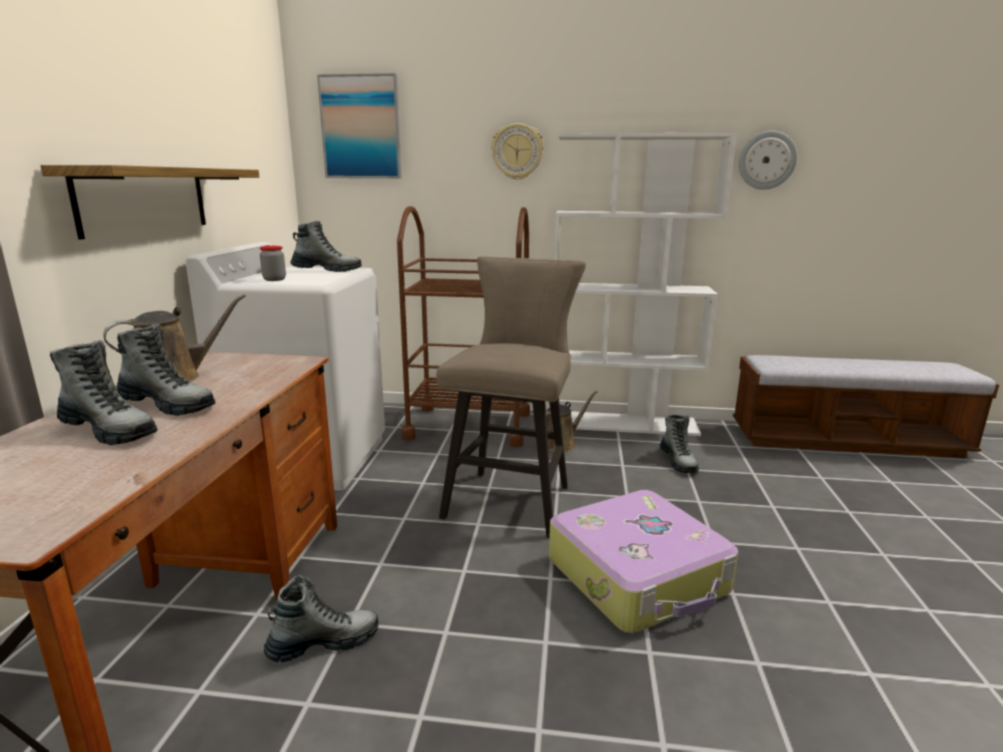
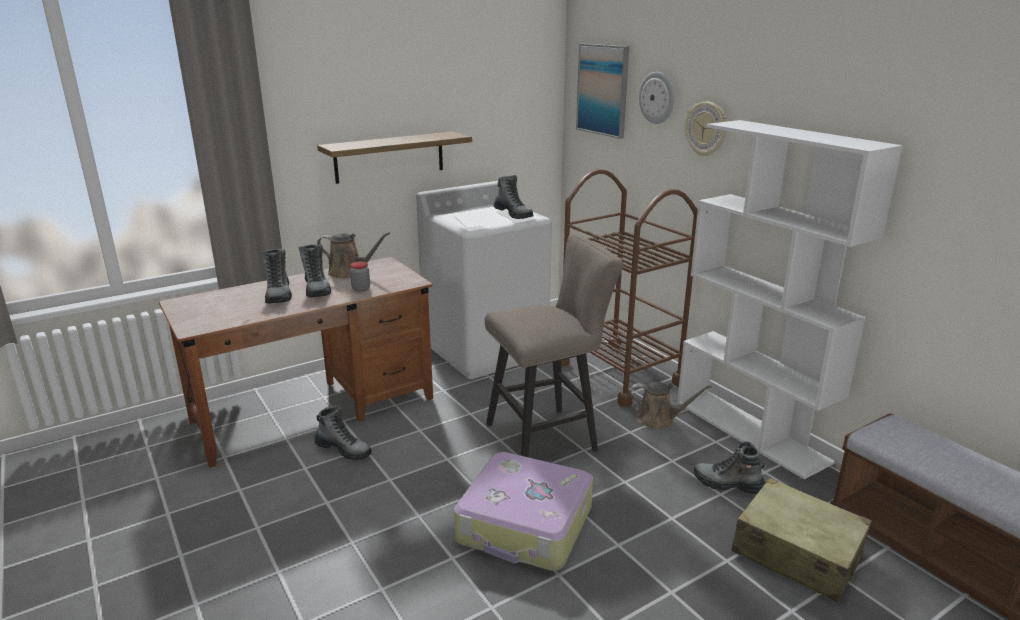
camera: 50 degrees right, 5 degrees up
(274, 279) = (461, 217): jar -> jar (361, 289)
(678, 461) = (728, 484): boot -> boot turned 75 degrees clockwise
(766, 160) = (954, 183): wall clock -> wall clock (657, 97)
(783, 478) = (796, 553): none -> beige suitcase

